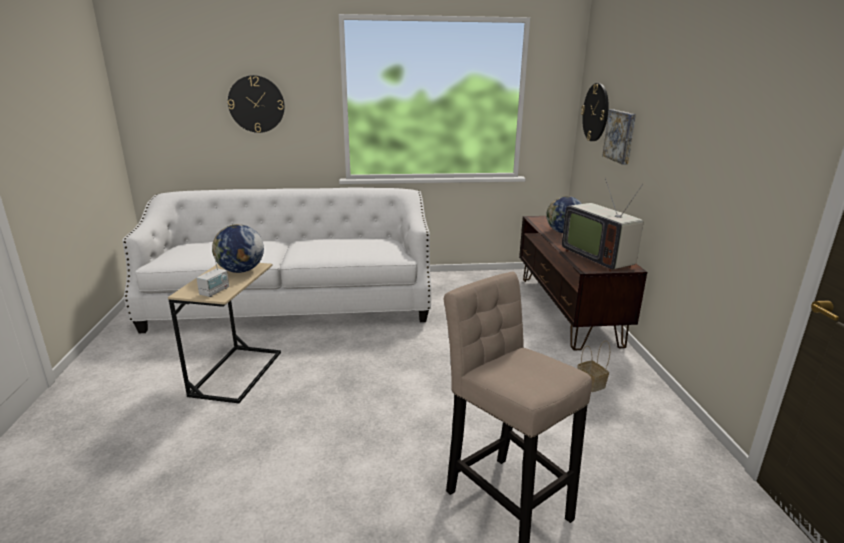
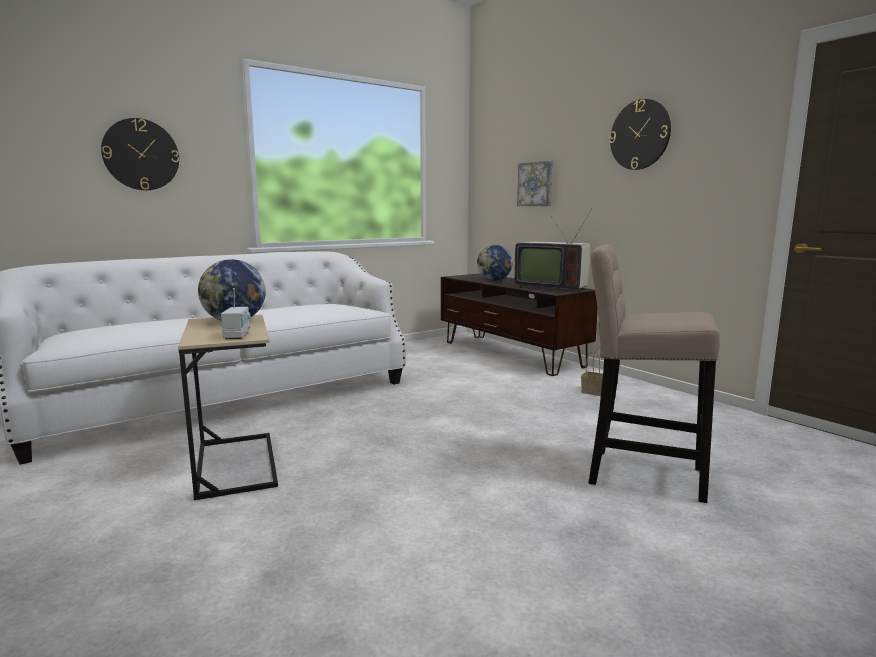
camera: 30 degrees left, 10 degrees down
(596, 112) = (496, 172): wall clock -> wall clock (640, 135)

